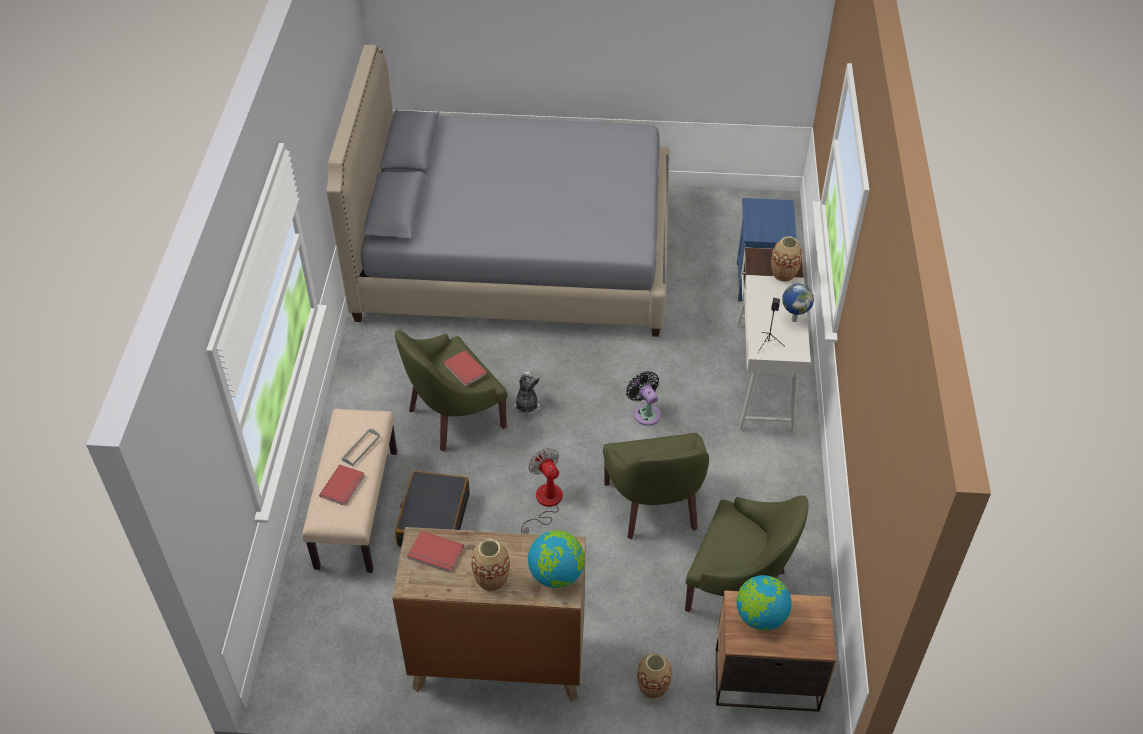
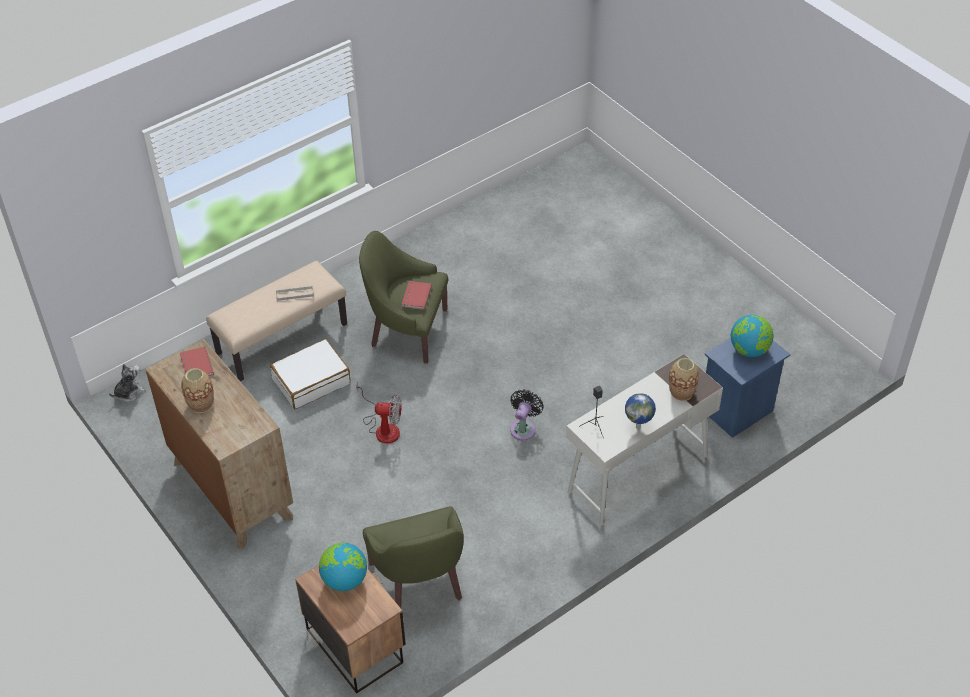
camera: 50 degrees right, 0 degrees up
(343, 486) = (257, 308): red book -> none
(433, 519) = (311, 381): black suitcase -> white suitcase
(515, 255) = (592, 259): grey bed -> none
(526, 405) = (458, 360): plush toy -> plush toy (129, 392)
(545, 503) = (383, 427): fan -> fan turned 75 degrees clockwise
(556, 574) = (234, 432): globe -> globe (749, 350)
(652, 687) = (288, 584): vase -> none
(655, 506) = (443, 488): green armchair -> none

